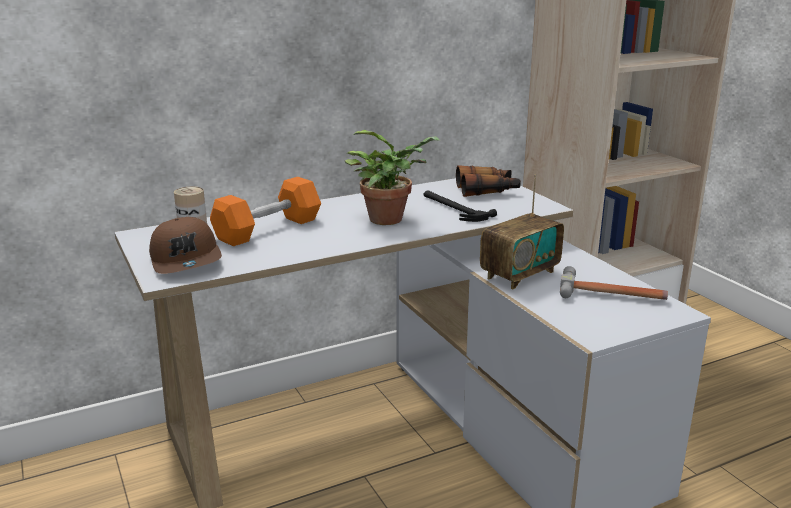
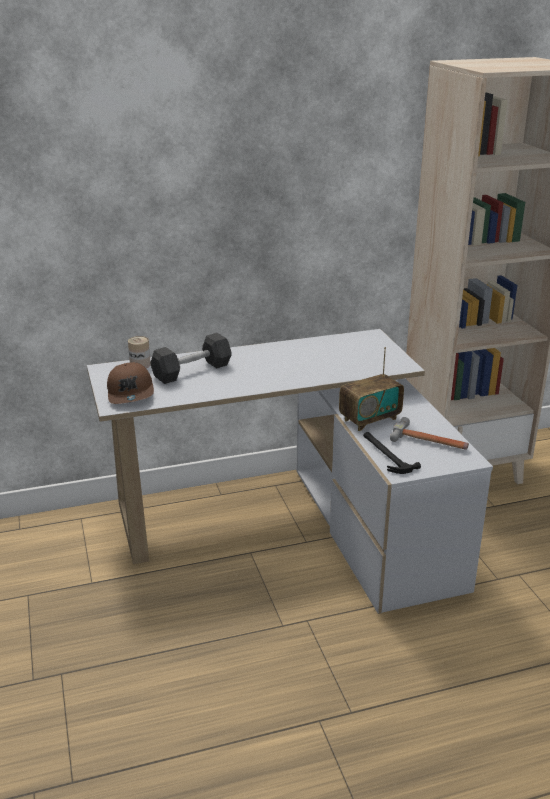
camera: 10 degrees right, 5 degrees up
(268, 229) = (192, 371): orange dumbbell -> grey dumbbell
(390, 219) = (282, 368): potted plant -> none
(453, 208) = (333, 362): hammer -> hammer (385, 454)
(487, 190) = (367, 347): binoculars -> none

